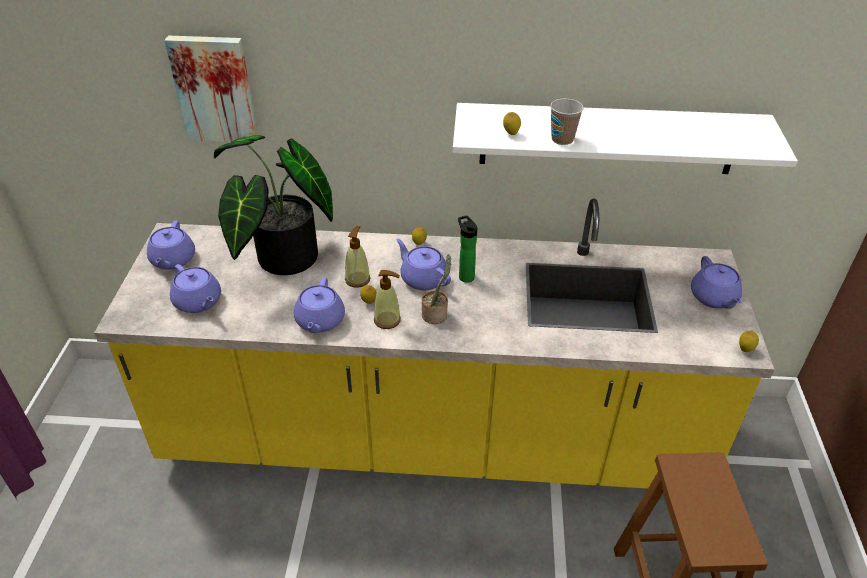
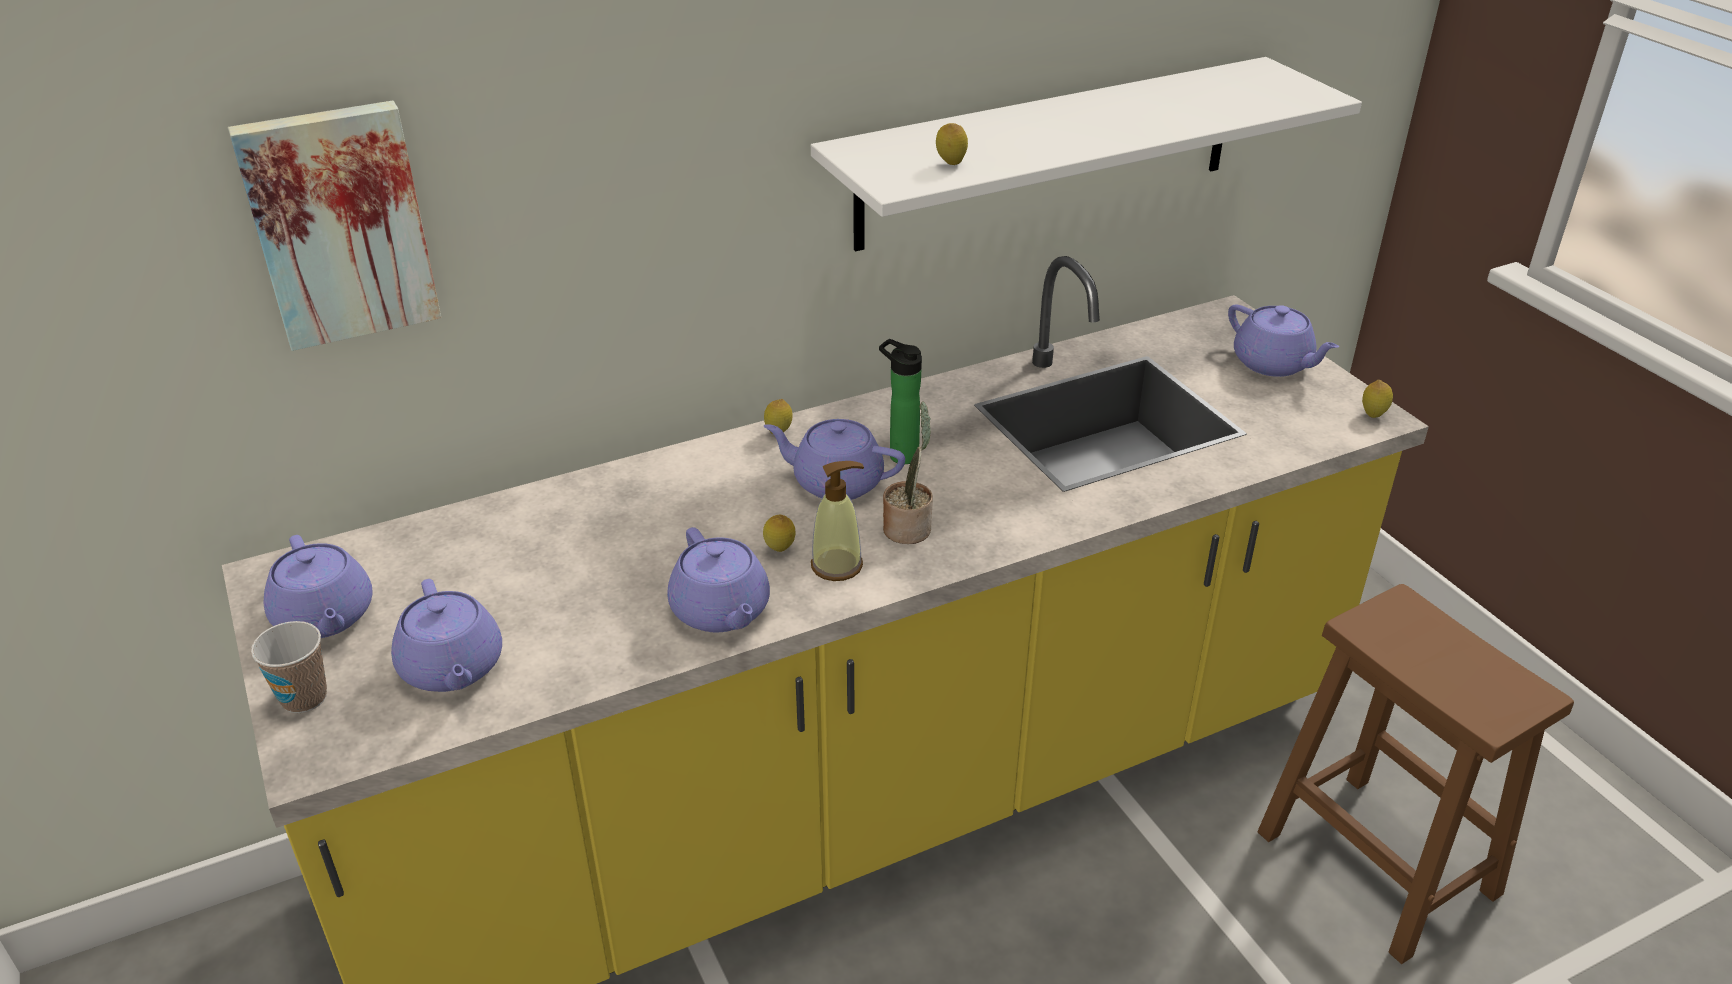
camera: 30 degrees left, 5 degrees down
(198, 302) = (452, 668): purple teapot -> purple teapot turned 45 degrees clockwise
(281, 260) = (552, 541): potted plant -> none
(357, 279) = (725, 522): soap dispenser -> none
(562, 139) = (1035, 152): cup -> cup (304, 698)

